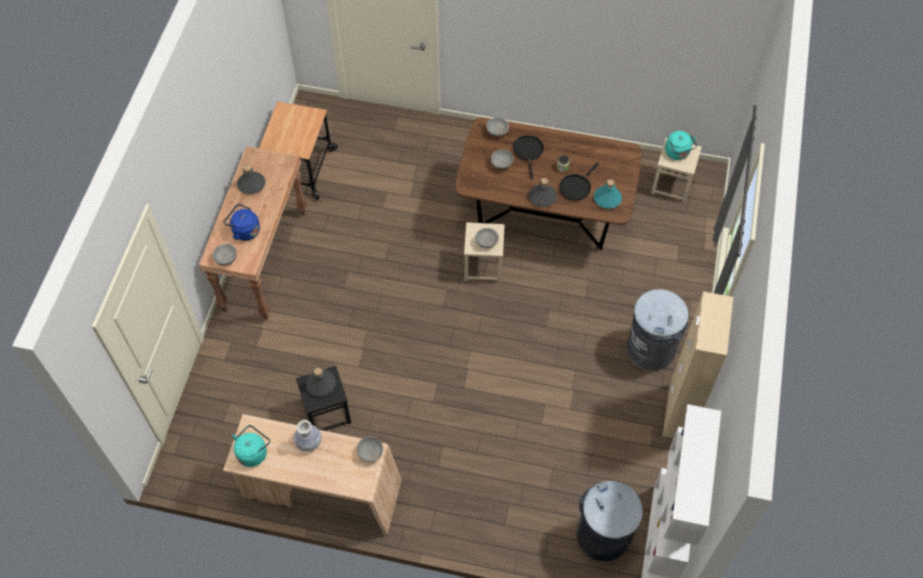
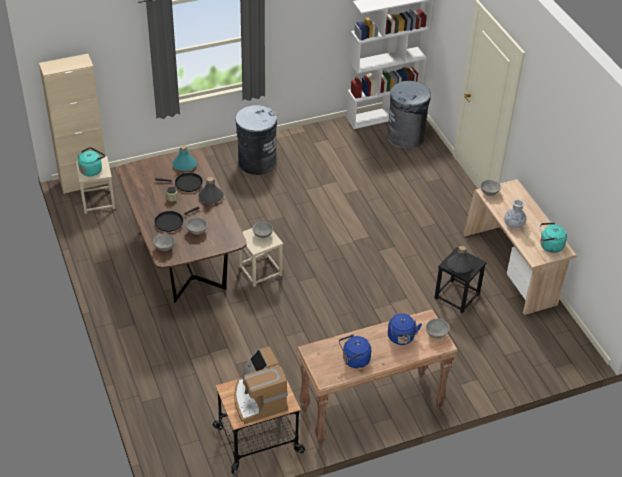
camera: 125 degrees left, 15 degrees down
(251, 184) = (354, 361): grey bottle -> blue kettle
(290, 129) = (258, 399): none -> coffee machine
(679, 412) = (293, 135): beige cabinet -> beige cabinet (84, 182)

